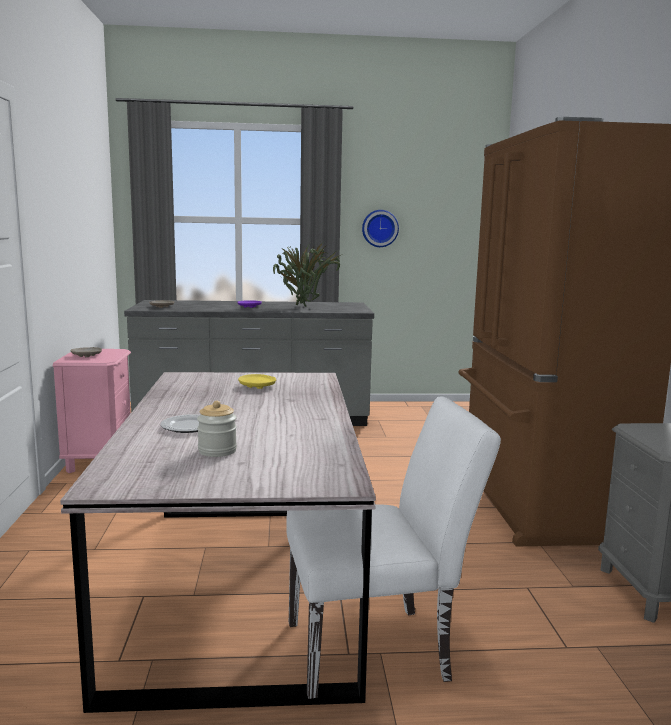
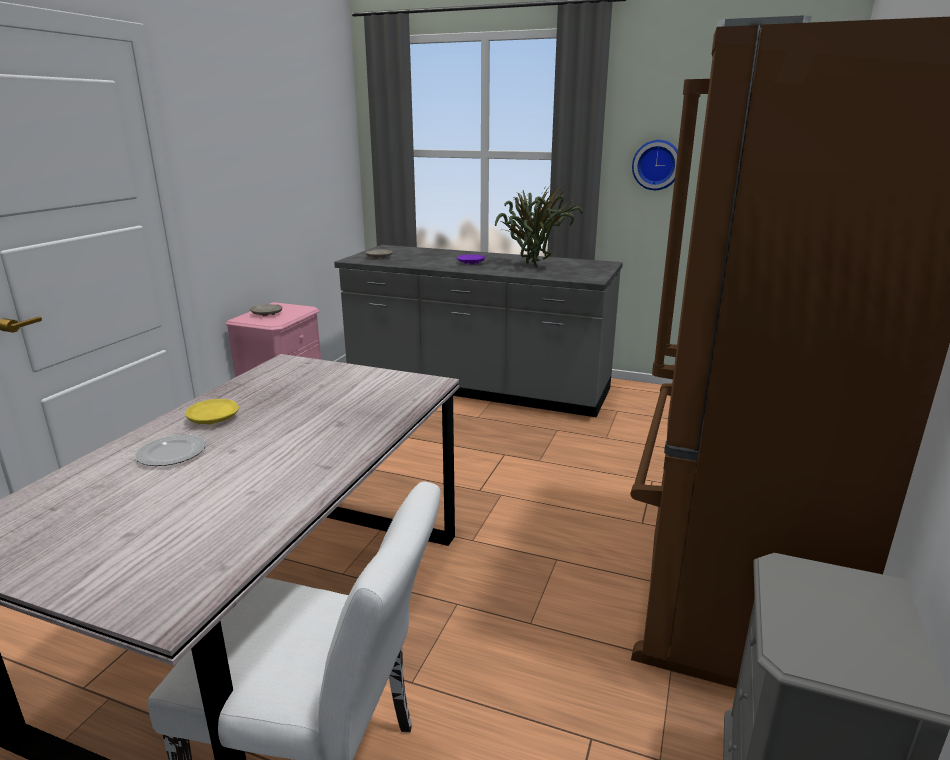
camera: 25 degrees right, 10 degrees up
(217, 451) = (137, 505): jar -> none
(257, 386) = (337, 393): yellow plate -> yellow plate (214, 419)

